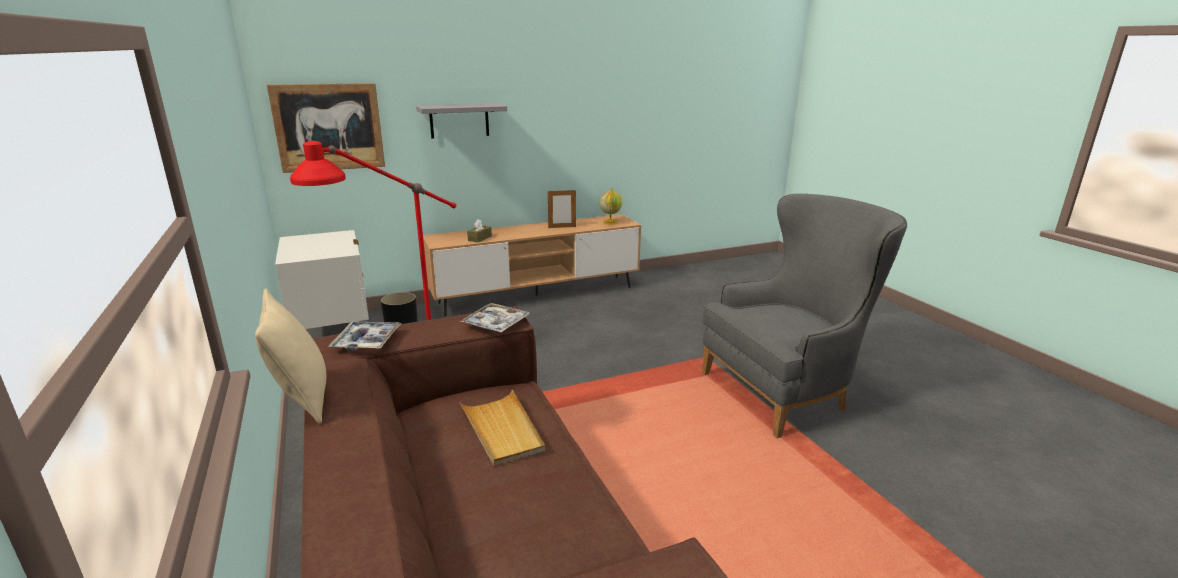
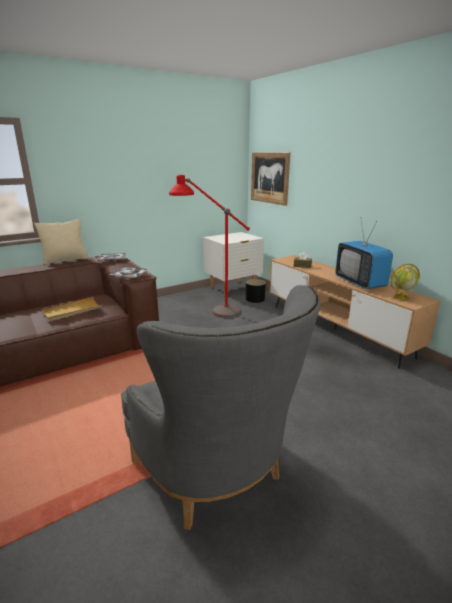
camera: 80 degrees right, 0 degrees up
(459, 120) = (326, 181): grey shelf -> none
(562, 227) = (360, 283): picture frame -> television

